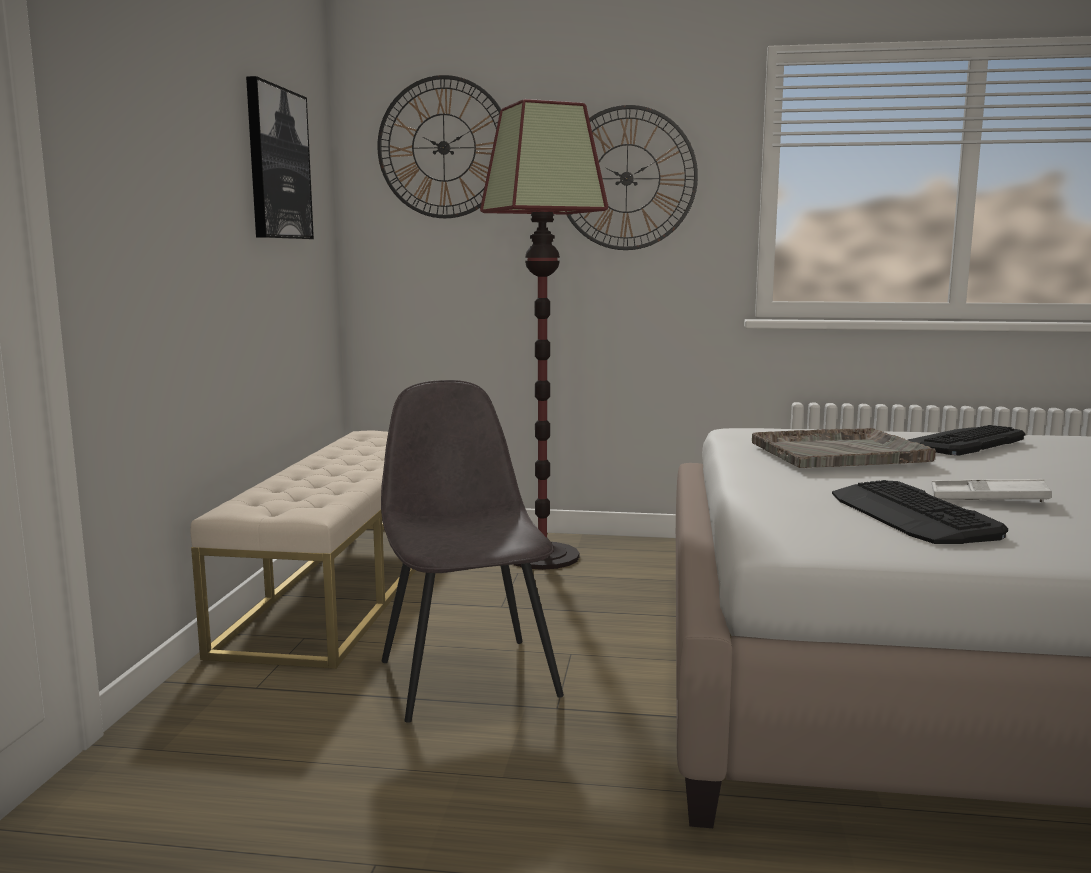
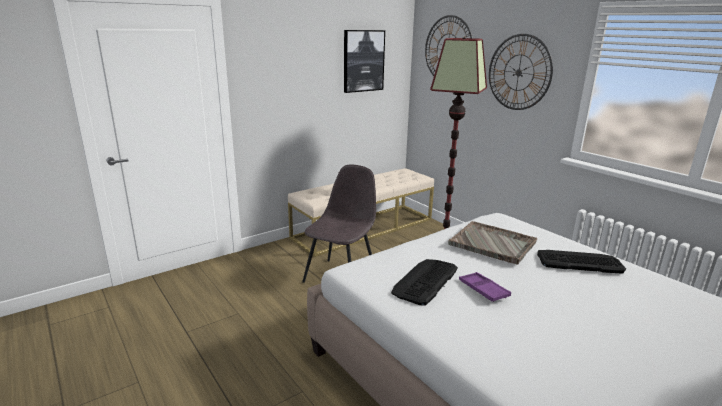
camera: 45 degrees right, 10 degrees up
(988, 498) = (483, 290): white tray -> purple tray

